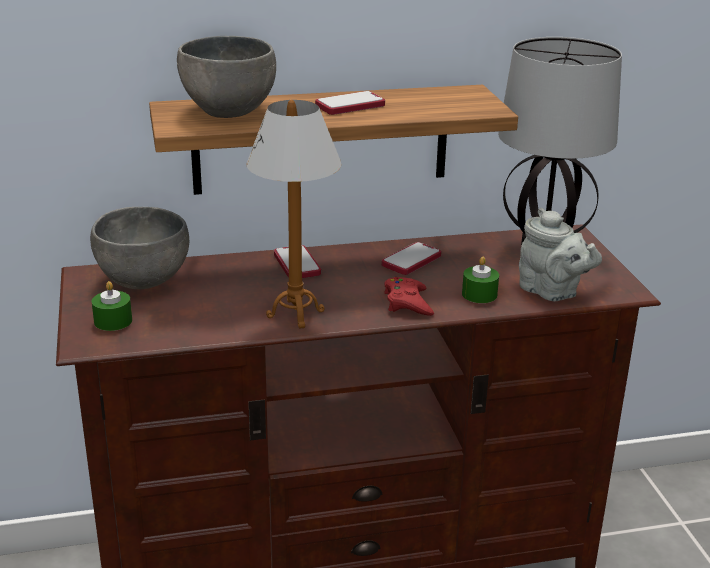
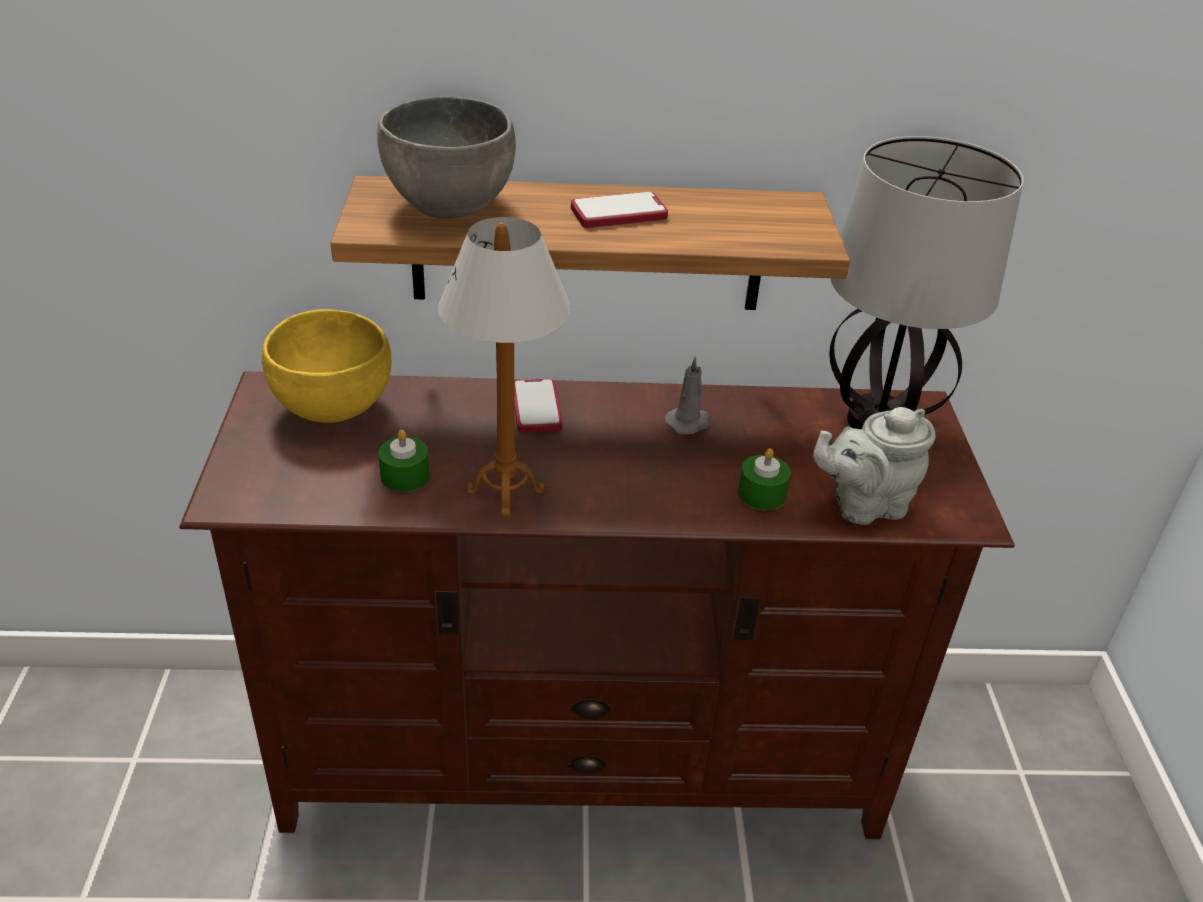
camera: 10 degrees right, 10 degrees up
(113, 321) = (272, 468): green candle -> green candle (405, 476)
(142, 281) = (332, 408): grey bowl -> yellow bowl
(407, 302) = (660, 494): red game controller -> none
(411, 260) = (689, 422): phone -> grey candle
(552, 292) = (863, 505): grey teapot -> grey teapot turned 105 degrees clockwise

